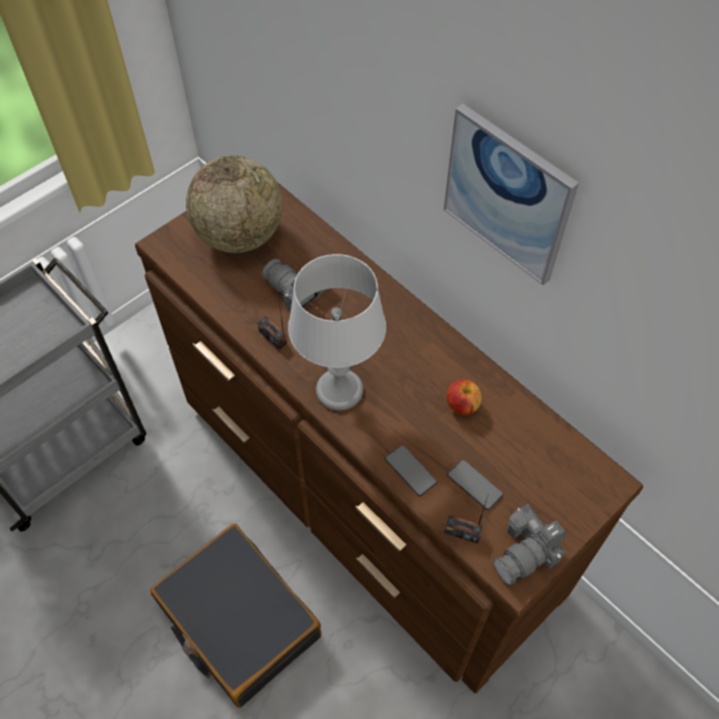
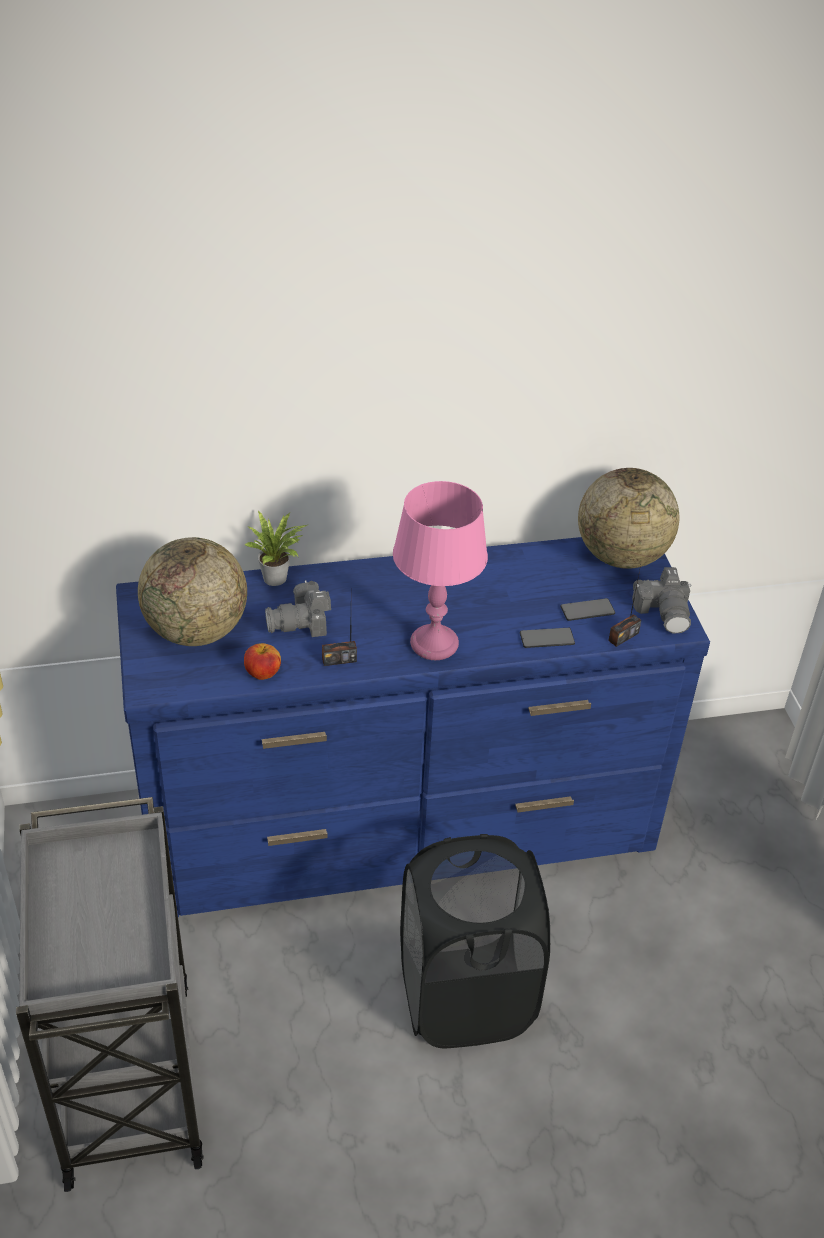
camera: 60 degrees left, 15 degrees down
(238, 620) = (465, 997): black suitcase -> black laundry basket
(335, 249) = (278, 578): none -> potted plant
(340, 390) = (434, 643): grey table lamp -> pink table lamp
(363, 489) = (402, 826): brown dresser -> blue dresser
(462, 405) = (510, 582): apple -> apple (262, 673)
(508, 194) = (462, 371): picture -> none
(576, 476) = (621, 556): none -> globe

